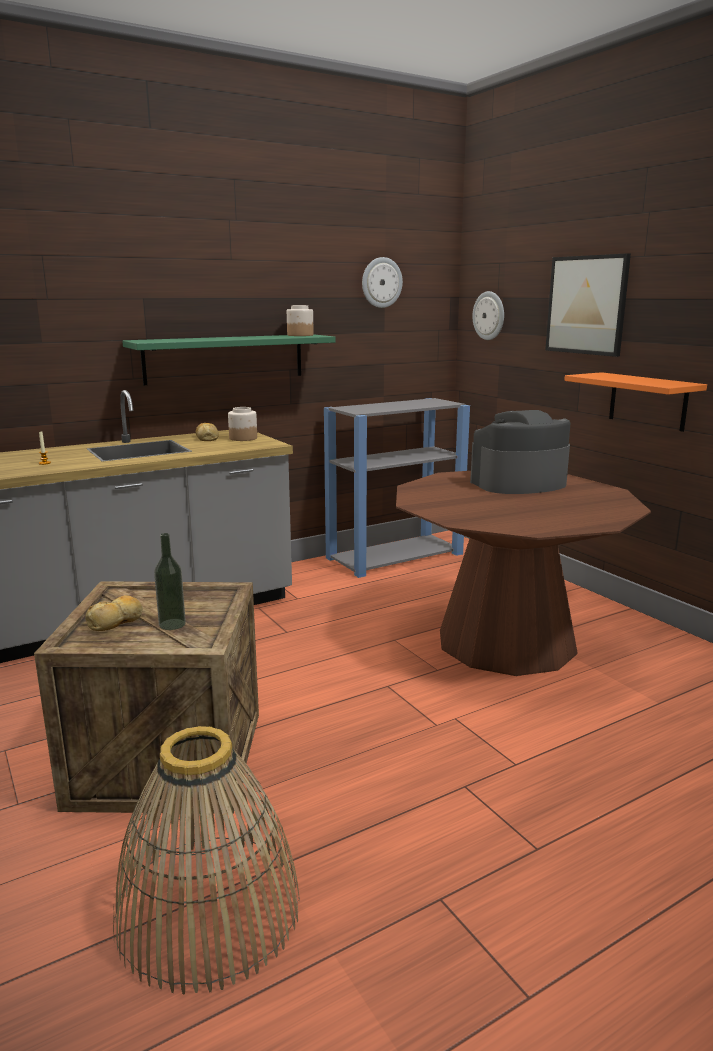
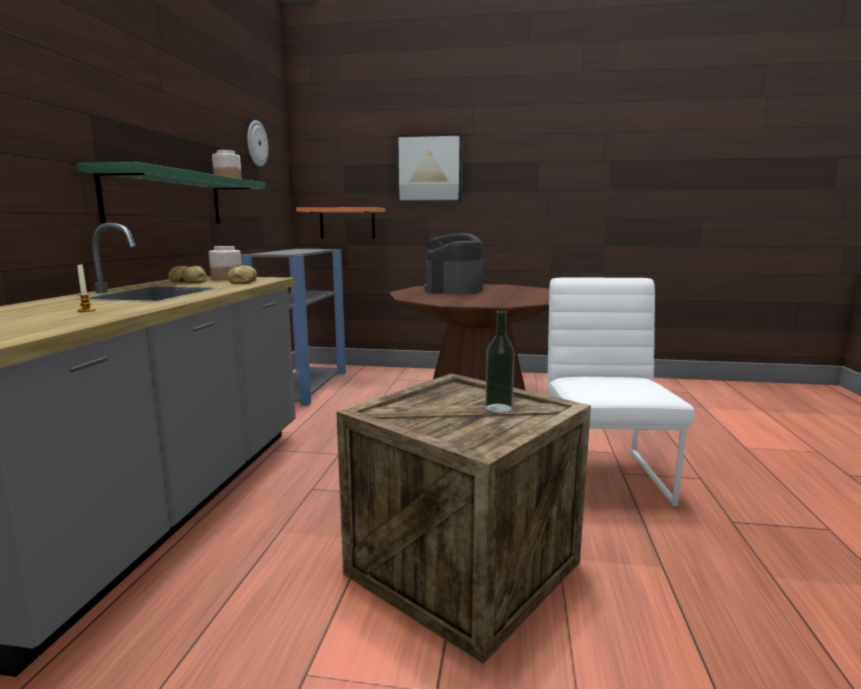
camera: 50 degrees left, 5 degrees down
(116, 621) = (456, 423): bread -> bread (243, 282)
(208, 911) = (702, 616): basket -> none
(446, 774) = (605, 473): none -> white chair
(489, 315) = (331, 180): wall clock -> none
(647, 401) = (487, 230): orange shelf -> orange shelf (347, 223)

